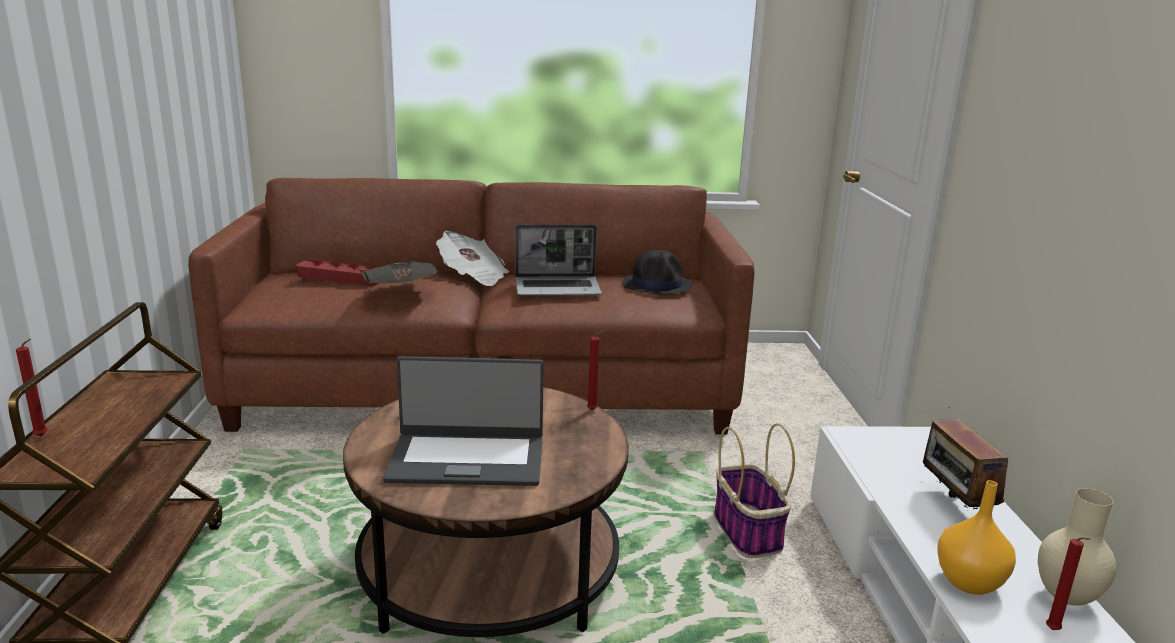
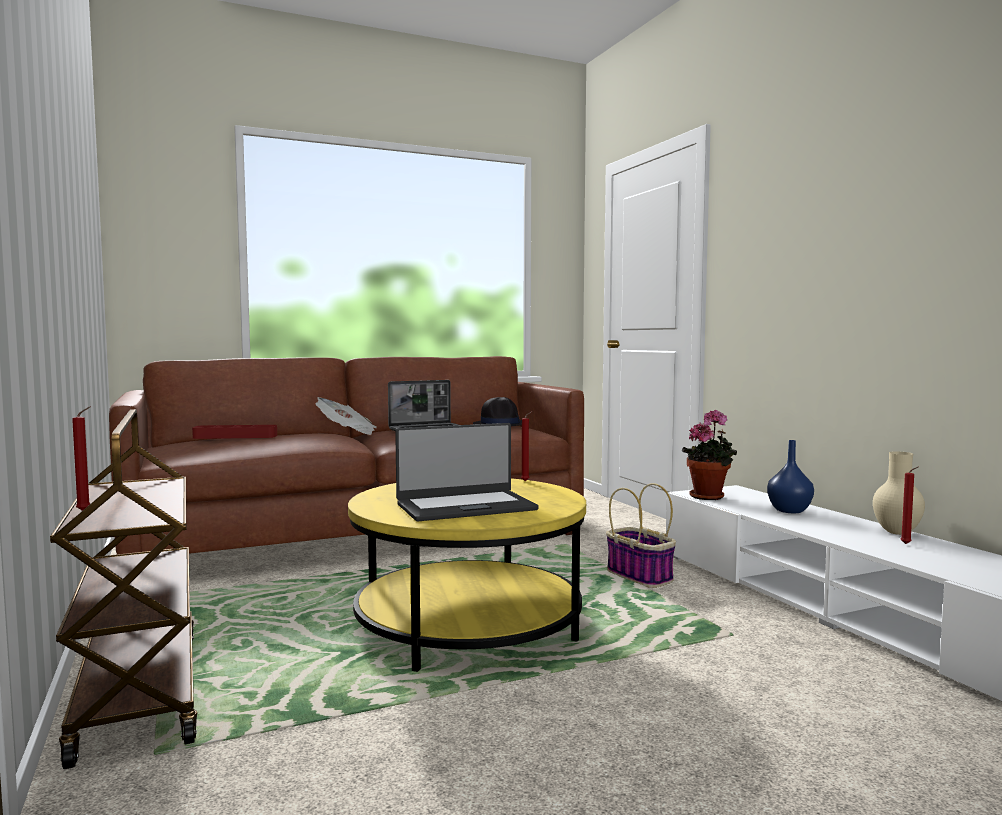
camera: 20 degrees left, 15 degrees down
(401, 294) = (305, 438): newspaper -> none
(489, 569) = (468, 624): brown coffee table -> yellow coffee table
(869, 448) = (709, 496): none -> potted plant
(954, 506) = (790, 510): radio -> blue vase
(968, 583) = (838, 535): orange vase -> none

